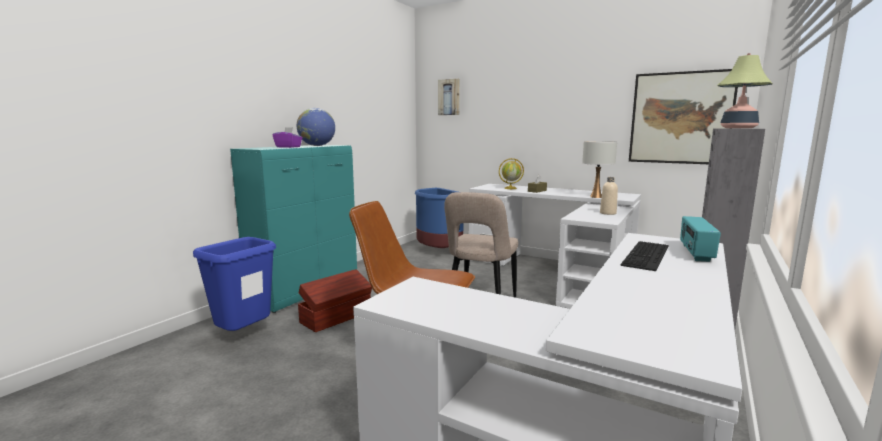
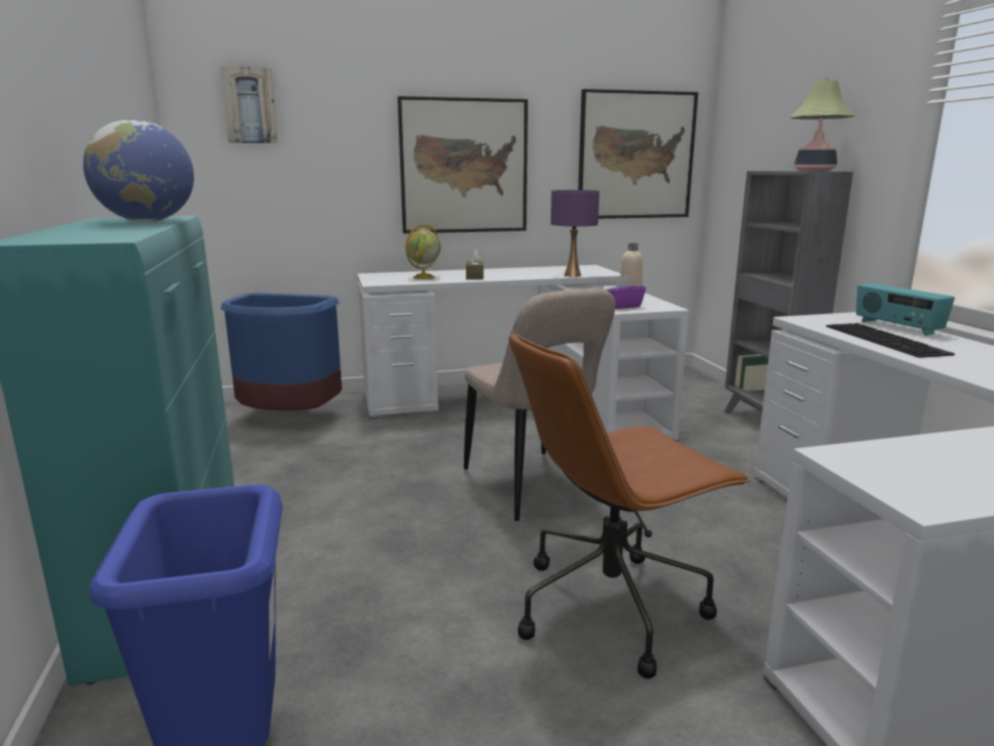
camera: 45 degrees left, 5 degrees up
(288, 147) = (116, 229): purple tissue box -> purple tissue box (622, 306)
(337, 317) = (352, 605): brown storage box -> none
(553, 126) = (464, 166): none -> picture
(595, 197) = (572, 275): white table lamp -> purple table lamp

